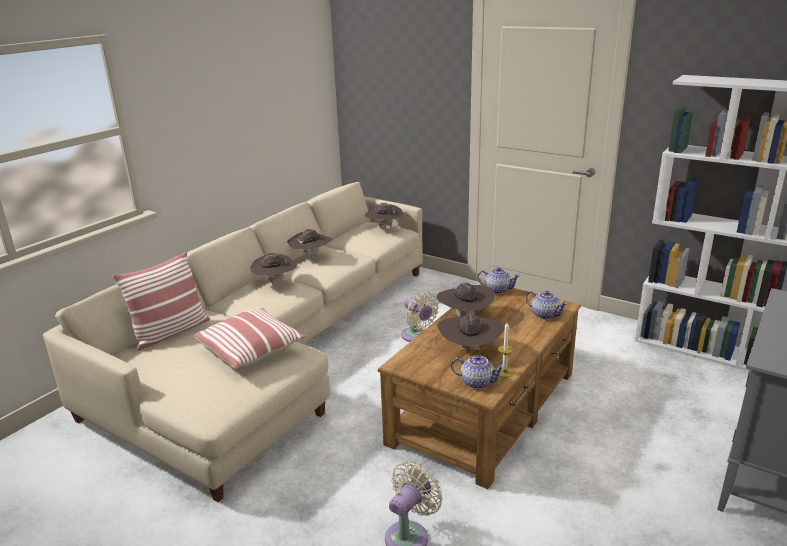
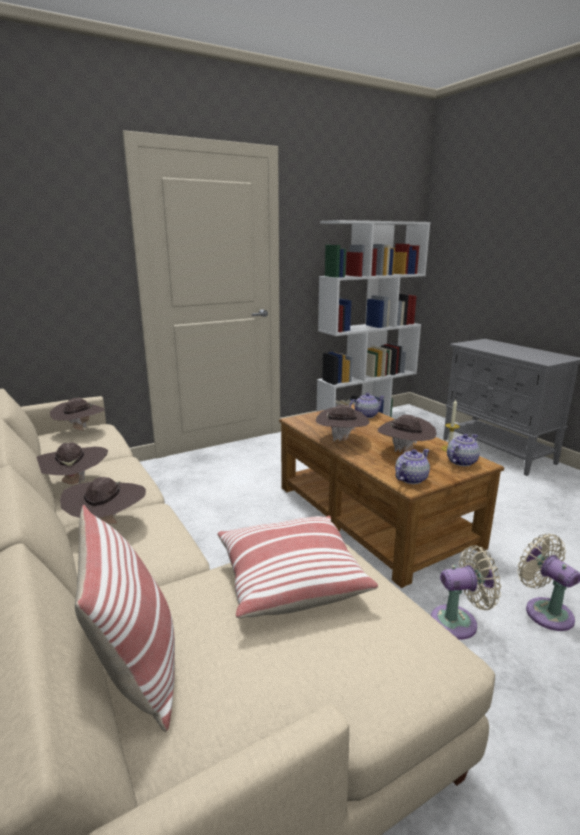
camera: 65 degrees left, 5 degrees down
(417, 336) = (226, 512): beige fan -> beige fan (458, 622)
(497, 290) = (305, 418): teapot -> teapot (410, 479)

